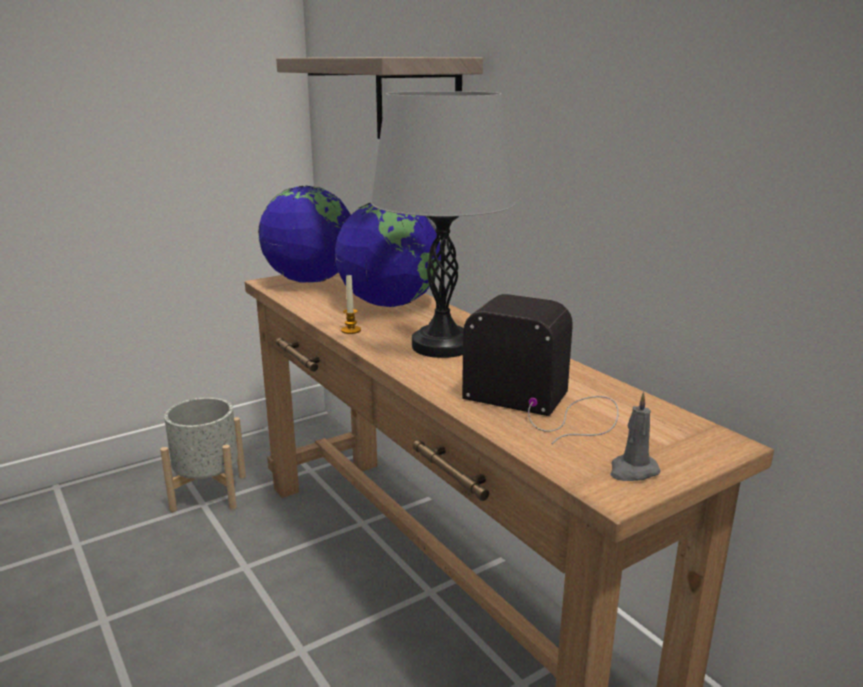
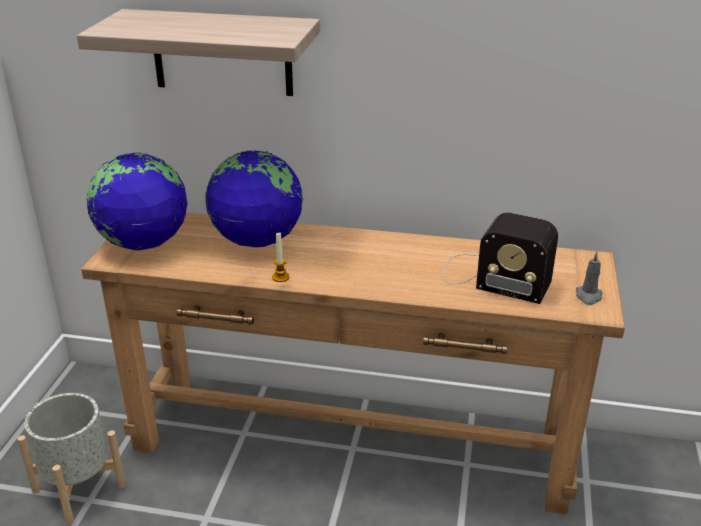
camera: 45 degrees left, 10 degrees up
(442, 346) = (363, 262): grey table lamp -> none
(545, 405) = (491, 277): radio -> radio turned 135 degrees counterclockwise

